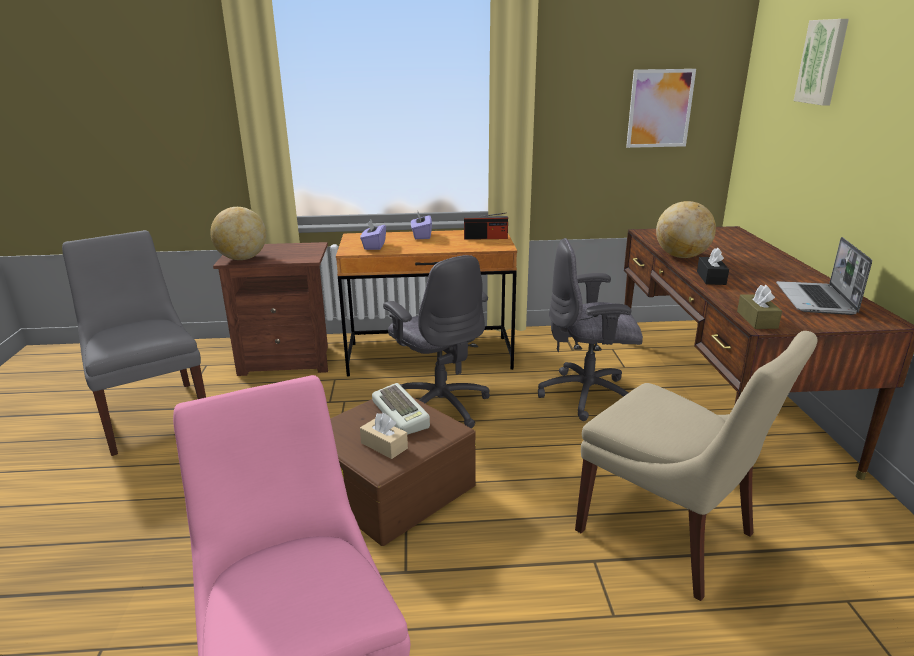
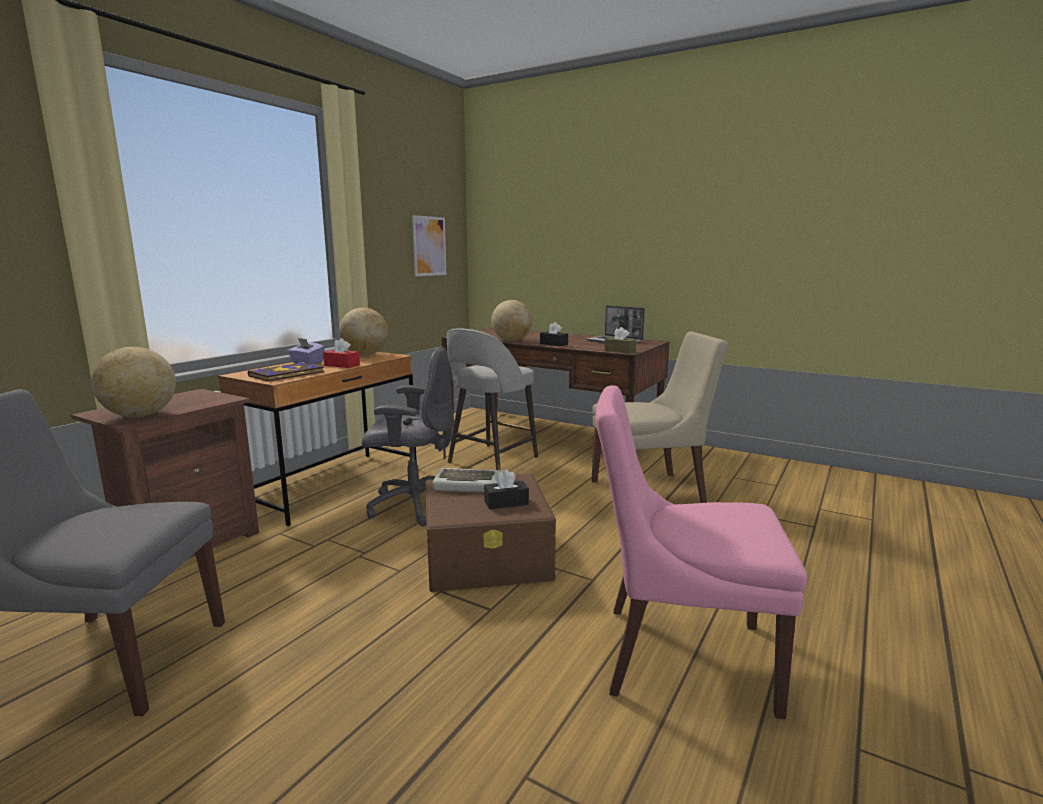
camera: 55 degrees left, 10 degrees down
(374, 246) = (287, 374): purple tissue box -> book
(384, 446) = (506, 502): beige tissue box -> black tissue box
(431, 247) = (342, 365): none -> red tissue box
(485, 238) = (365, 355): radio -> globe
(588, 395) = (491, 460): grey office chair -> grey stool
(823, 62) = (544, 209): picture -> none

